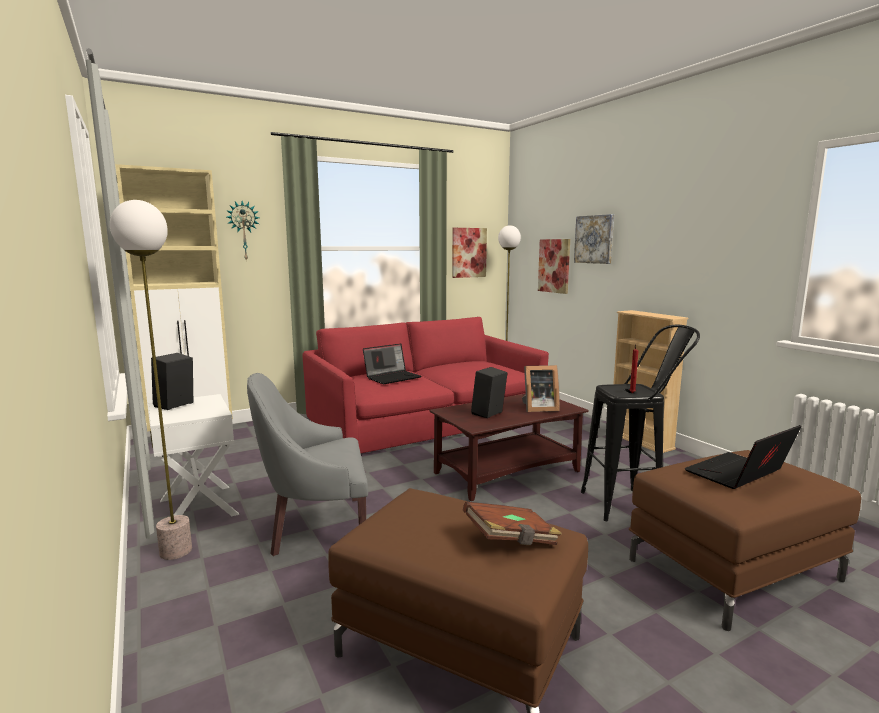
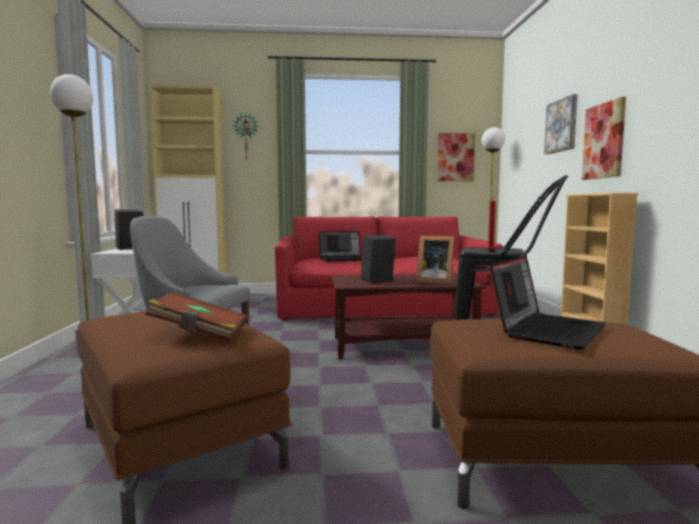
camera: 25 degrees right, 5 degrees down
(554, 266) = (531, 162): picture -> picture (604, 141)
(738, 474) = (547, 330): laptop -> laptop turned 135 degrees clockwise

